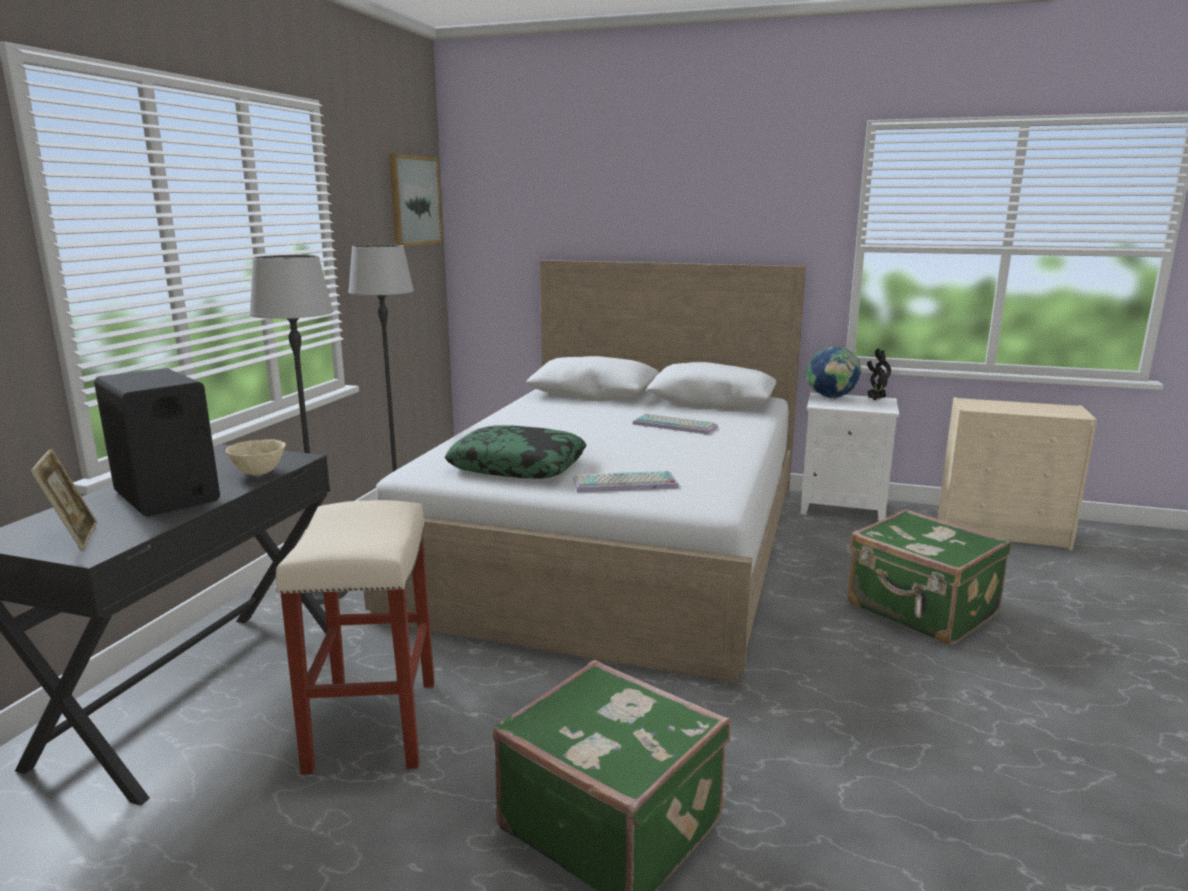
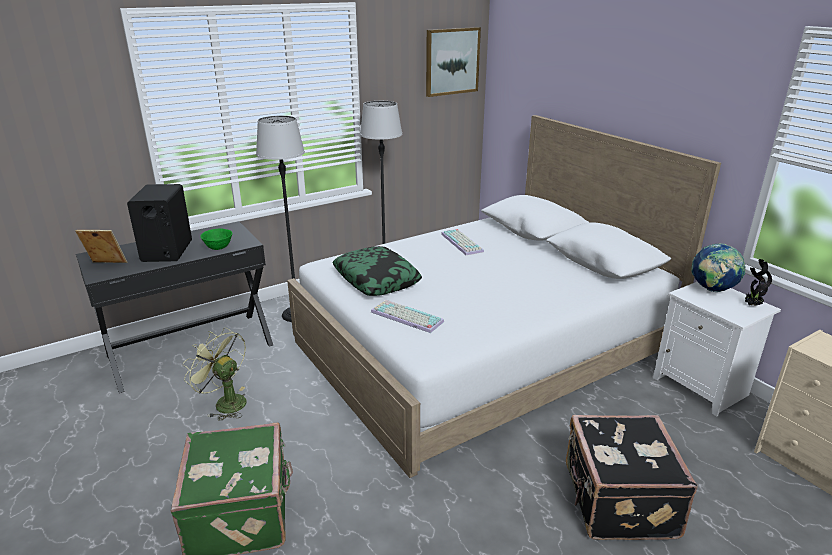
camera: 40 degrees right, 10 degrees up
(74, 538) = (106, 265): picture frame -> picture frame turned 105 degrees counterclockwise
(259, 473) = (218, 248): beige bowl -> green bowl
(374, 726) = (225, 402): beige stool -> green fan
(676, 425) = (531, 278): keyboard -> keyboard (463, 243)
(921, 611) = (617, 501): green suitcase -> black suitcase

